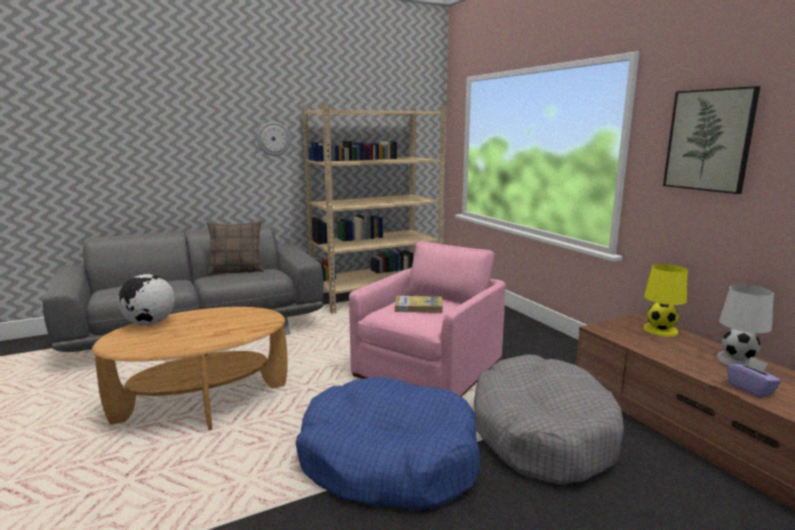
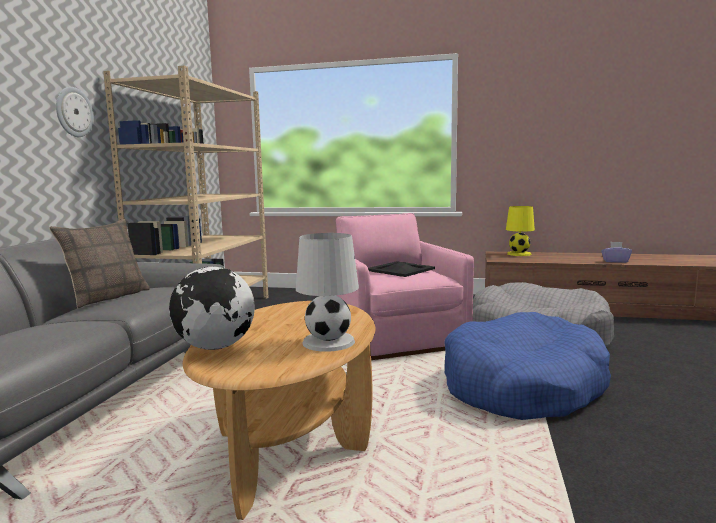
camera: 50 degrees left, 5 degrees down
(418, 307) = (399, 269): book -> black tray
(709, 140) = (524, 116): picture -> none
(738, 360) = (578, 255): white table lamp -> white table lamp (329, 342)

